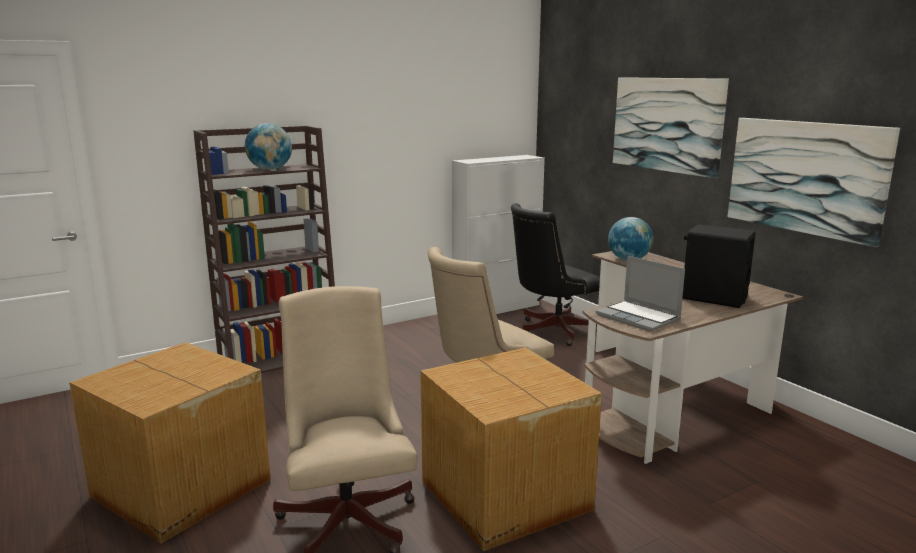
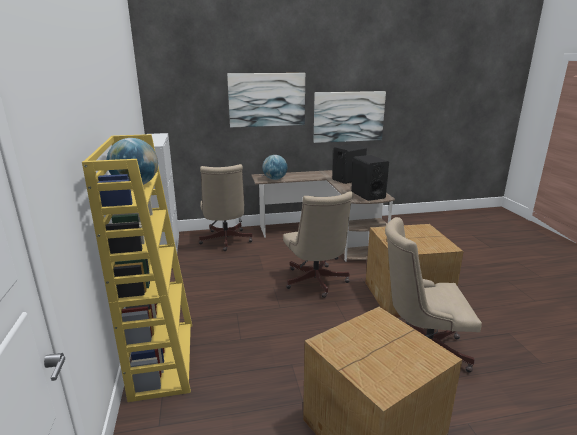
camera: 70 degrees left, 5 degrees up
(280, 359) = (162, 358): brown bookcase -> yellow bookcase
(552, 331) = (225, 241): black office chair -> beige office chair
(639, 317) = (367, 195): laptop -> black speaker

